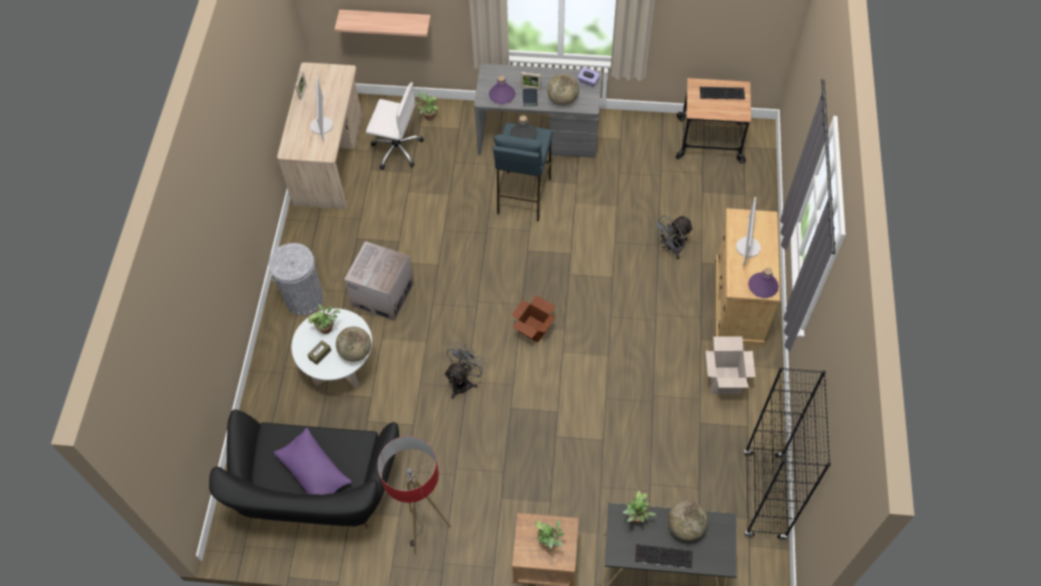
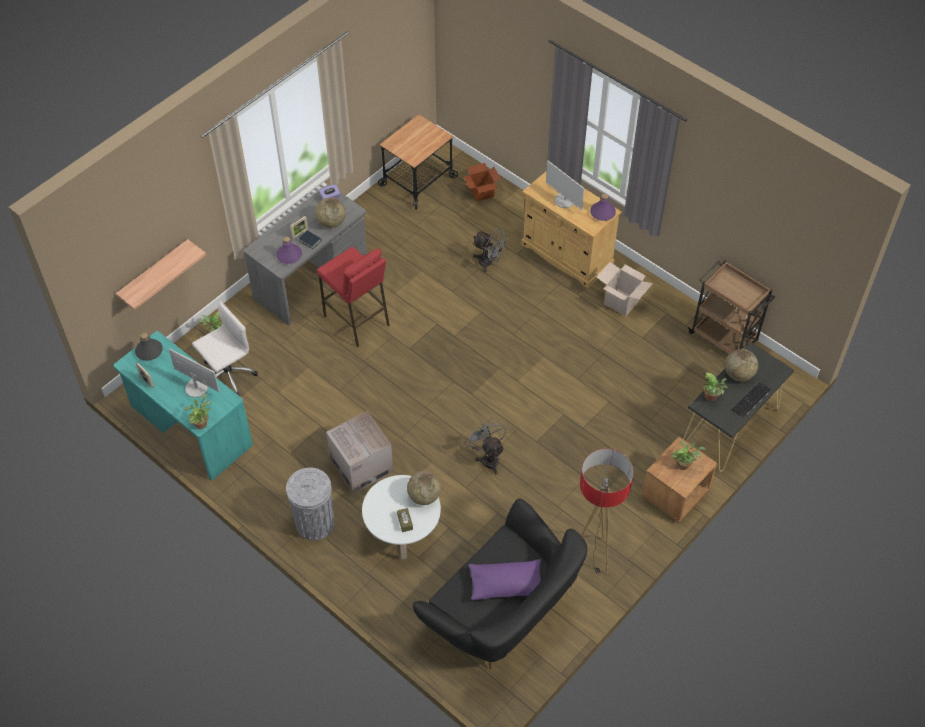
camera: 55 degrees left, 5 degrees down
(327, 327) = (384, 503): potted plant -> potted plant (201, 422)
(329, 159) = (190, 427): beige desk -> turquoise desk
(523, 135) = (342, 265): grey bottle -> grey bottle (149, 351)
(523, 196) = (357, 321): blue stool -> red stool
(534, 329) = (482, 386): cardboard box -> cardboard box (482, 192)
(671, 249) = (489, 263): grey fan -> grey fan turned 60 degrees counterclockwise
(722, 93) = (413, 134): keyboard -> none
(764, 496) = (724, 338): black bookcase -> brown cart

